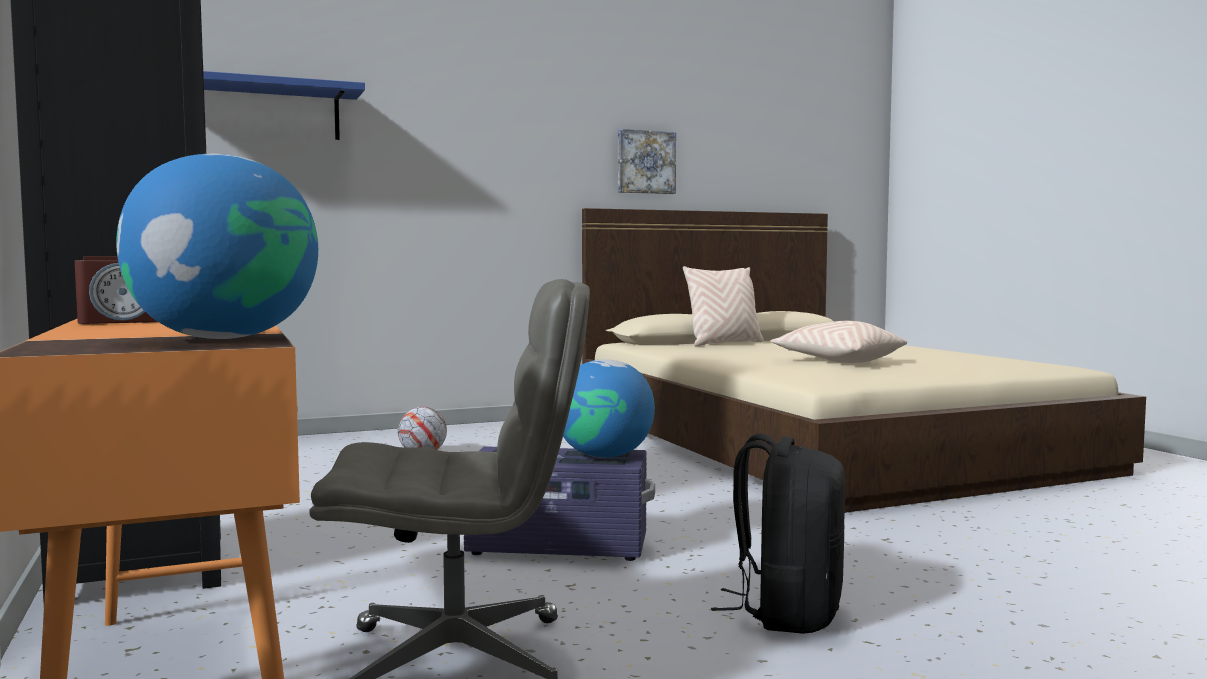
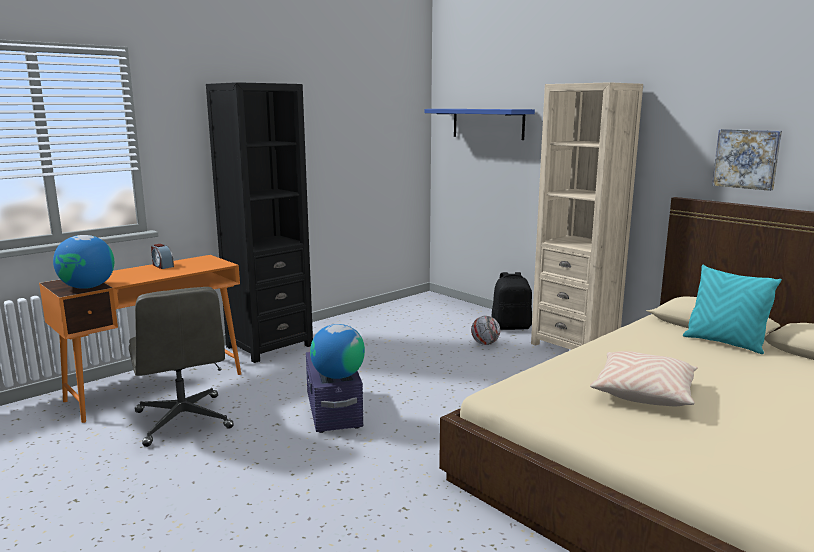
camera: 70 degrees right, 10 degrees up
(497, 429) = (574, 346): none -> beige bookcase
(724, 344) = (724, 343): beige pillow -> turquoise pillow
(787, 613) = (254, 483): black backpack -> black backpack (511, 327)

